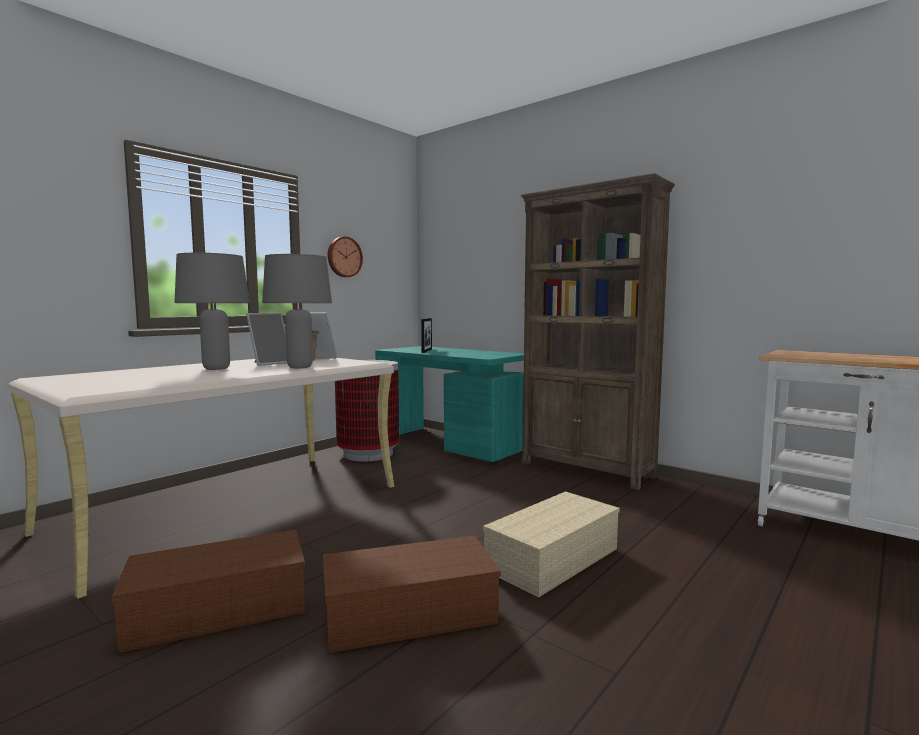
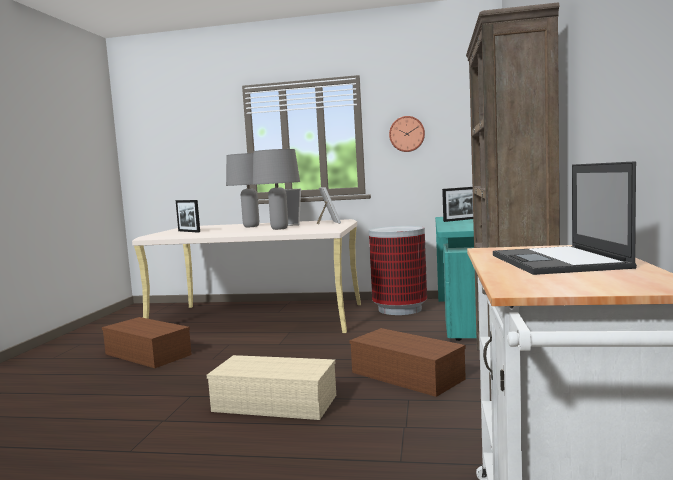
camera: 60 degrees right, 0 degrees up
(136, 382) = (189, 231): none -> picture frame
(411, 612) = (169, 387): brown storage box -> brown storage box (409, 375)
(851, 356) = (558, 261): none -> laptop

